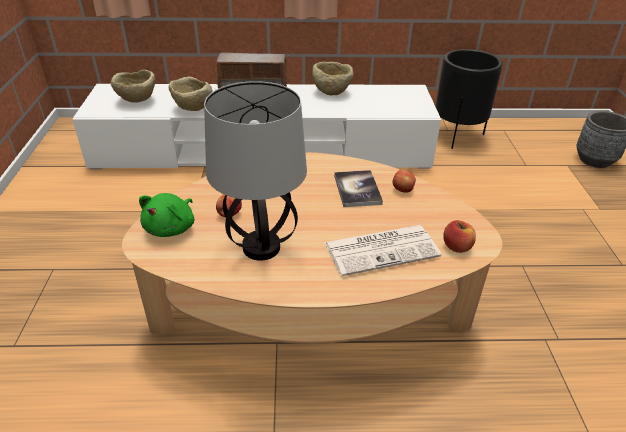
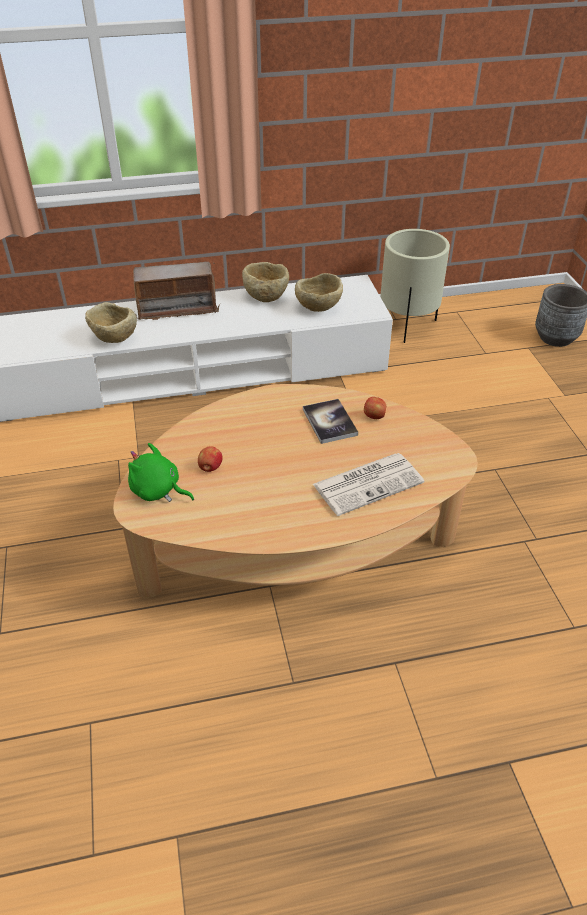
camera: 10 degrees left, 5 degrees up
(137, 101) = (45, 337): beige bowl -> beige bowl (318, 309)
(172, 228) = (158, 491): green plush toy -> green plush toy turned 105 degrees clockwise
(260, 247) = (253, 498): table lamp -> none
(457, 136) = (407, 325): black planter -> beige planter
(457, 247) = (436, 470): apple -> none

